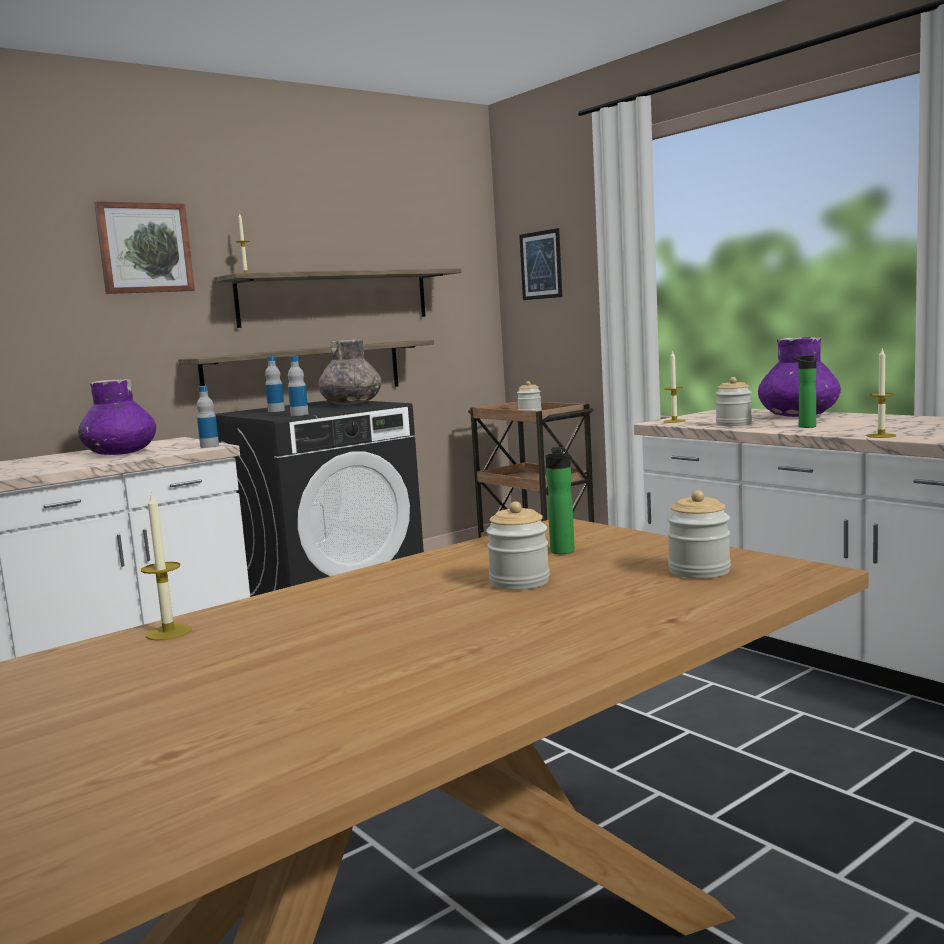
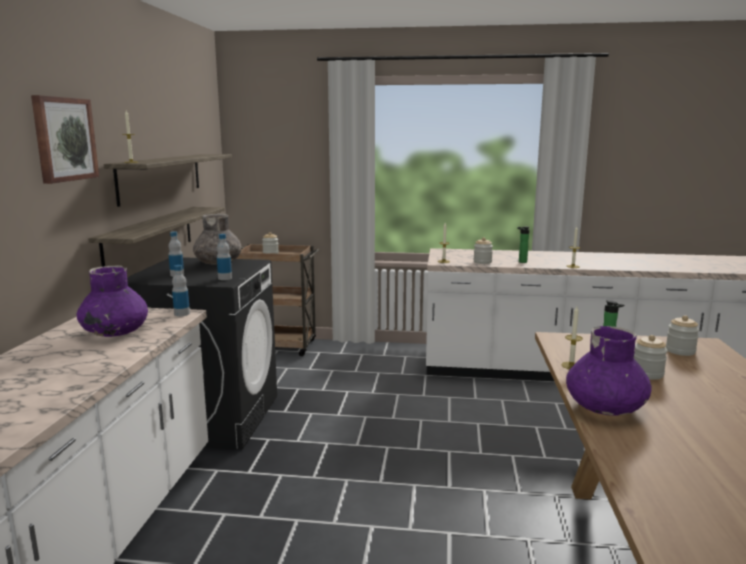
camera: 45 degrees left, 5 degrees up
(168, 632) = (623, 451): candle -> candle (571, 365)
(541, 265) = (267, 152): picture -> none
(798, 416) = (492, 254): purple vase -> purple vase (605, 408)

